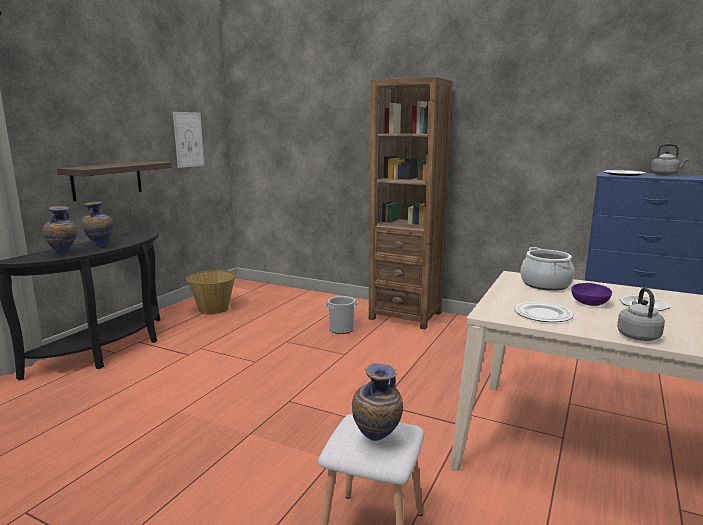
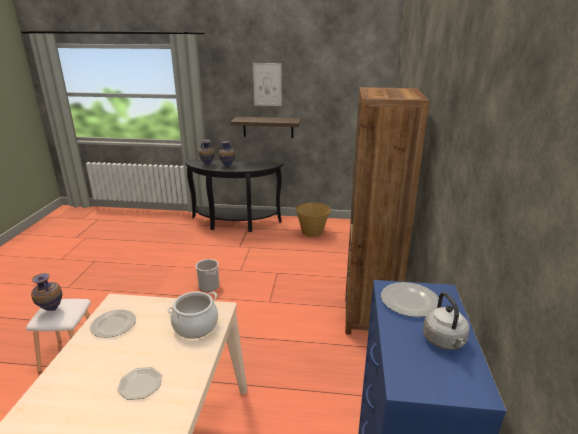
camera: 70 degrees right, 10 degrees up
(188, 139) = (343, 105): picture -> picture (267, 84)
(341, 329) = (314, 290): bucket -> bucket (209, 286)
(590, 304) = (141, 350): purple bowl -> none
(637, 335) = (63, 371): grey kettle -> none

